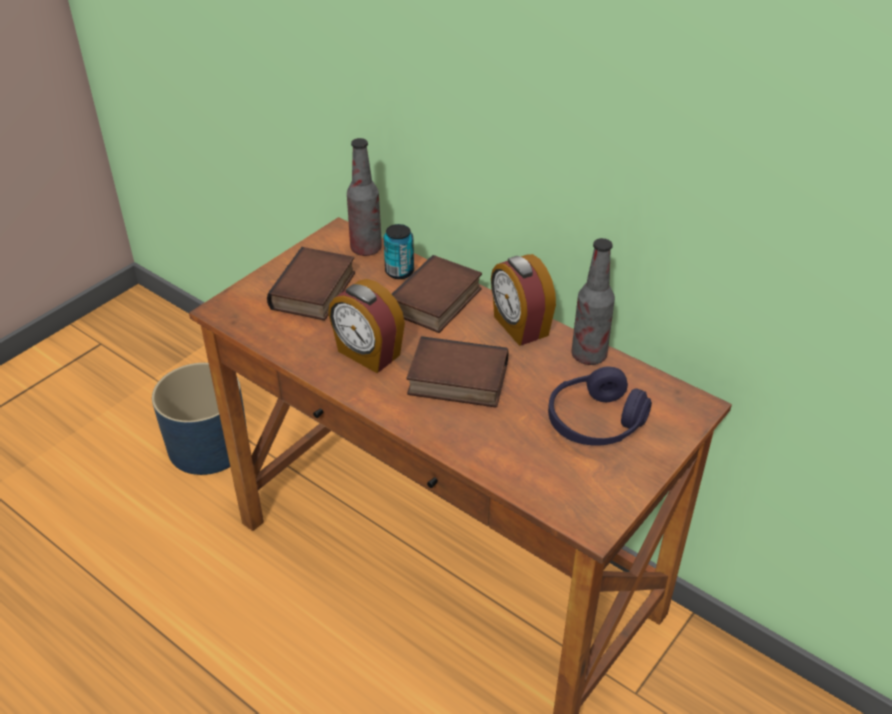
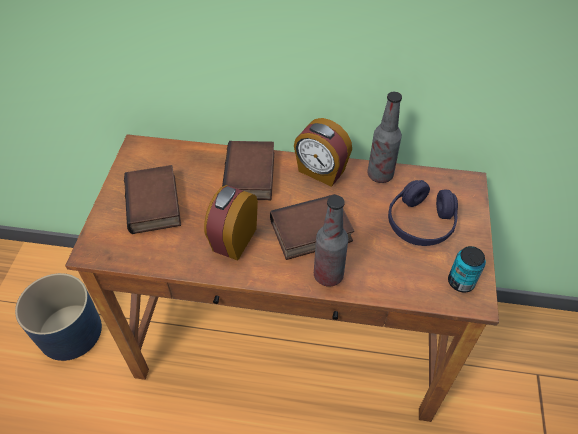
camera: 30 degrees left, 10 degrees up
(366, 249) = (168, 153): bottle -> bottle (328, 275)
(368, 354) = (233, 239): alarm clock -> alarm clock turned 105 degrees clockwise
(399, 272) = (206, 162): can -> can (461, 282)

